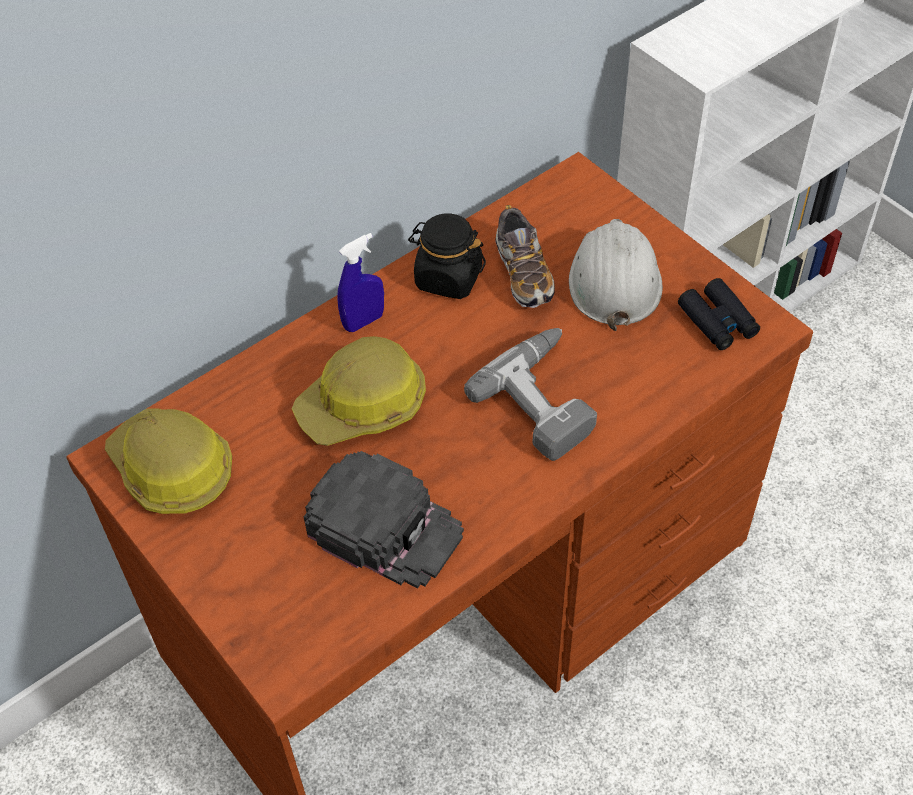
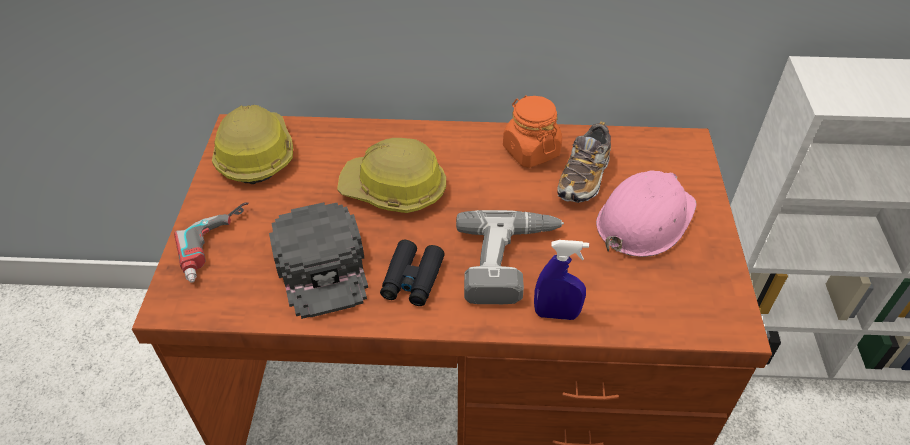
camera: 40 degrees right, 5 degrees down
(259, 585) = (220, 246): none -> power drill
(363, 321) = (450, 144): blue spray bottle -> blue spray bottle (556, 314)
(448, 278) = (530, 151): black jar -> orange jar
(614, 280) = (644, 219): white hard hat -> pink hard hat
(718, 322) = (695, 295): black binoculars -> black binoculars (412, 279)

